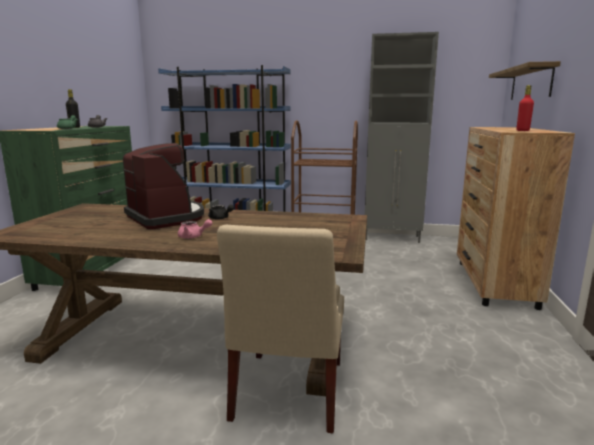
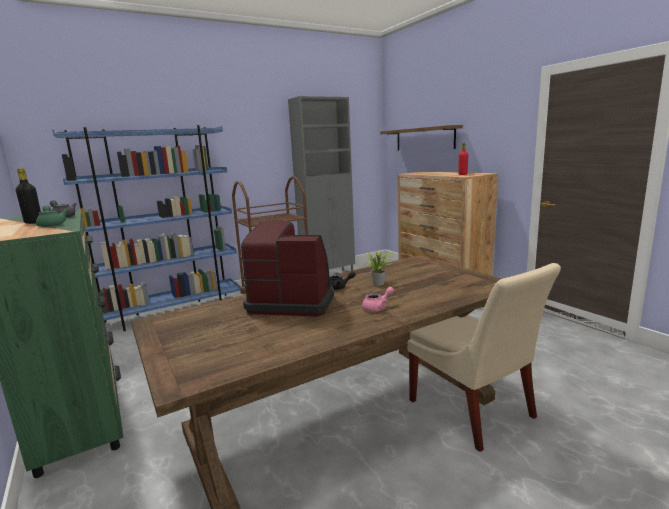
camera: 40 degrees left, 0 degrees up
(254, 224) = (380, 283): none -> potted plant

